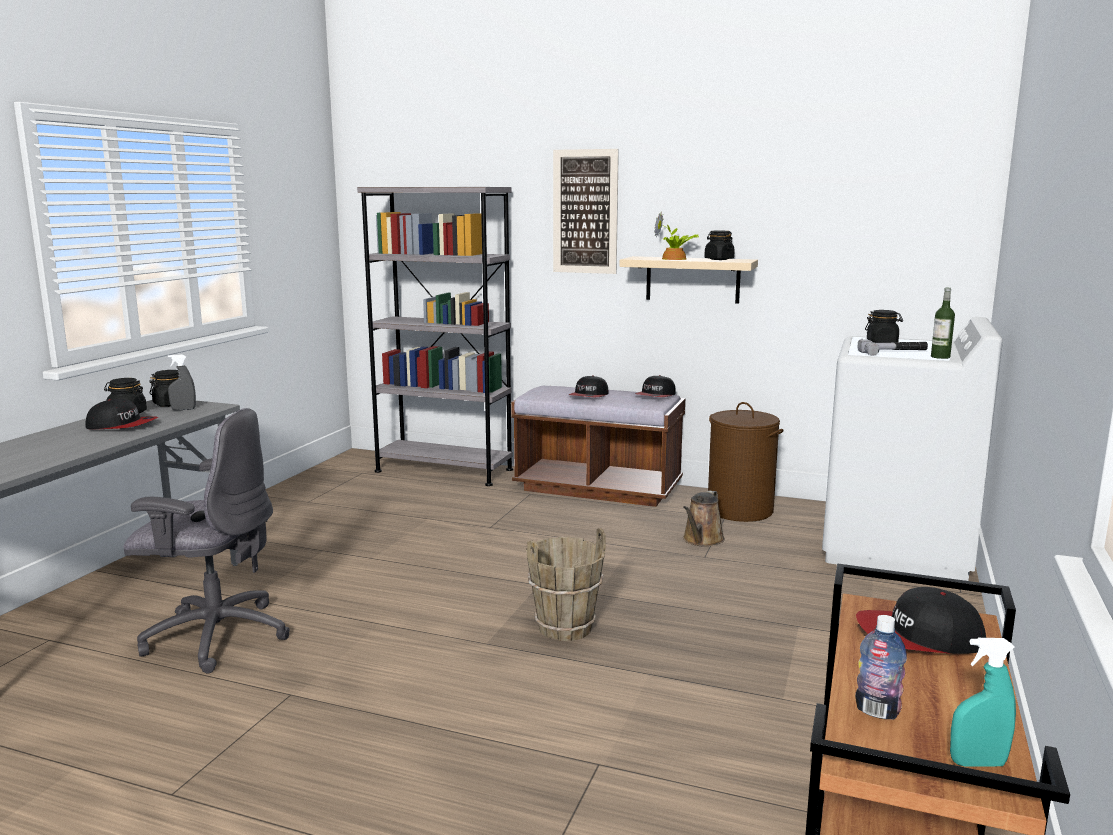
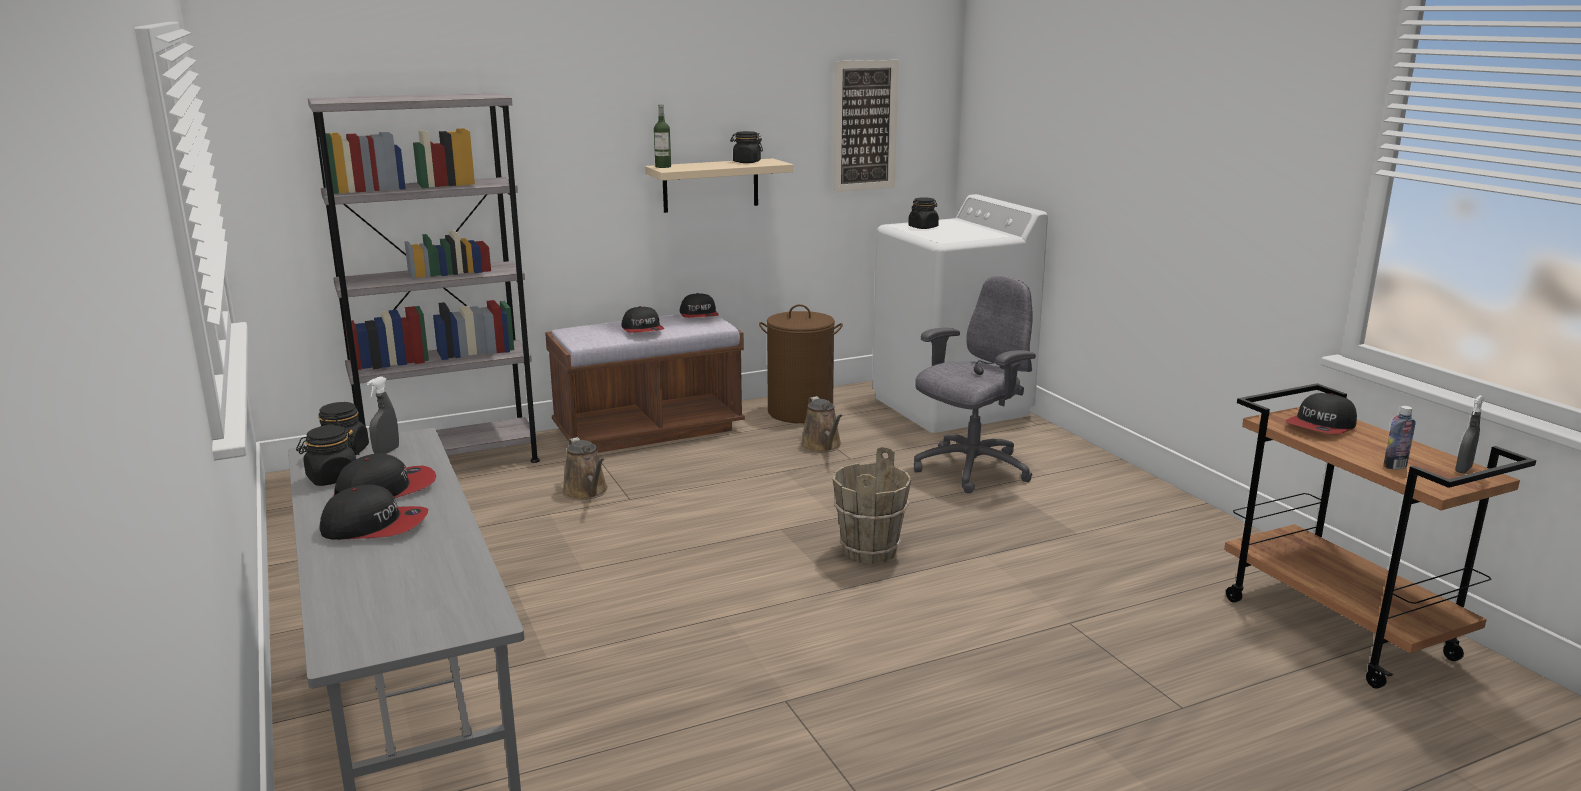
camera: 45 degrees left, 5 degrees up
(64, 439) = (375, 526): none -> cap
(215, 636) = (601, 700): grey office chair -> grey office chair (970, 470)
(475, 513) = (587, 492): none -> brown watering can
(585, 212) = (587, 118): picture -> picture (865, 126)
(675, 259) = (709, 166): potted plant -> none
(890, 351) = (954, 235): hammer -> none
(940, 357) = (997, 234): bottle -> bottle (663, 166)
(977, 763) = (1463, 470): turquoise spray bottle -> grey spray bottle

